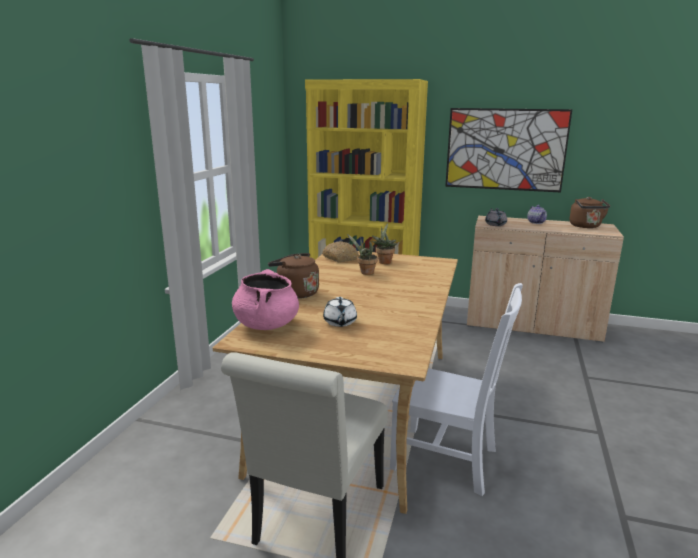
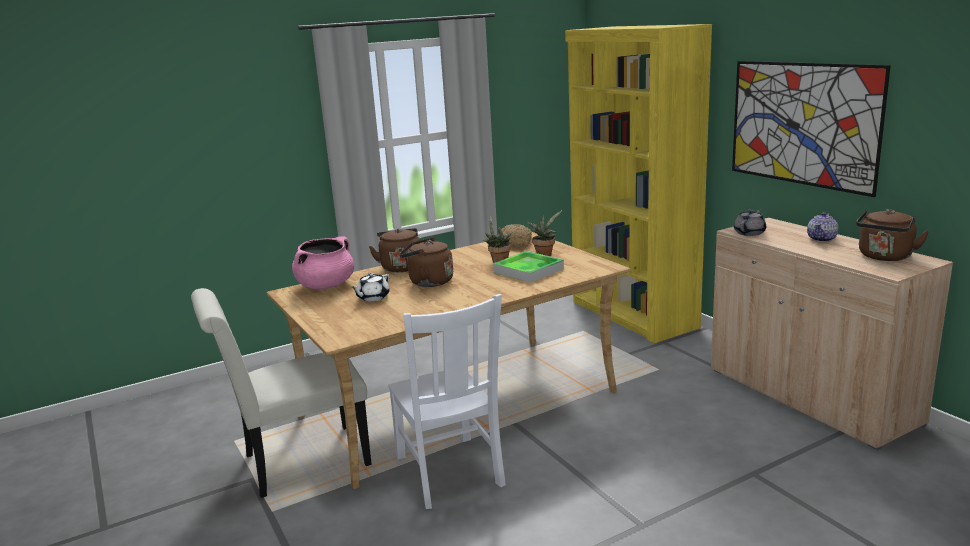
camera: 45 degrees right, 0 degrees up
(352, 299) = (428, 282): none -> brown kettle
(402, 274) = (528, 270): none -> tray

